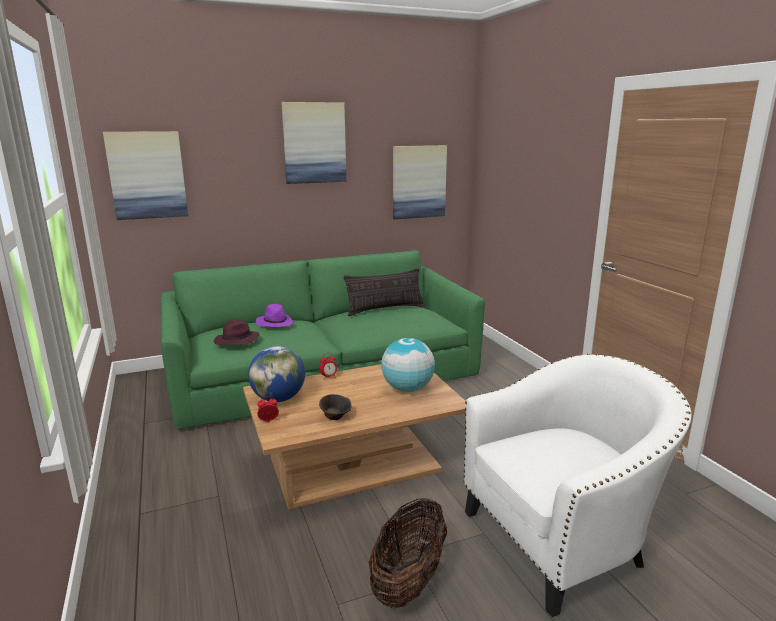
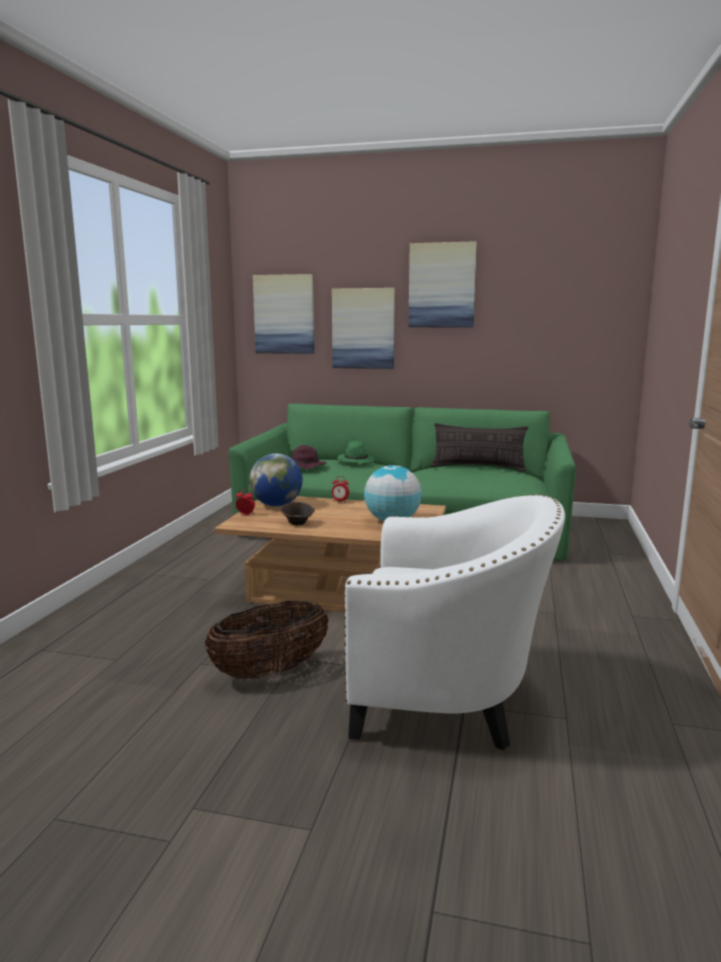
camera: 35 degrees right, 5 degrees down
(274, 323) = (355, 461): purple hat -> green hat
(418, 182) = (566, 332): picture -> picture (363, 328)

